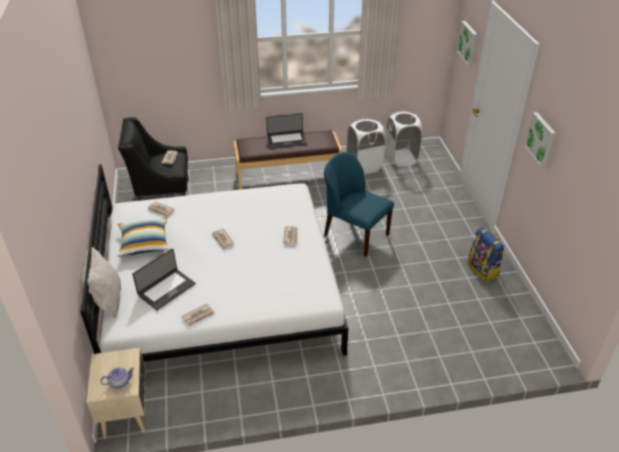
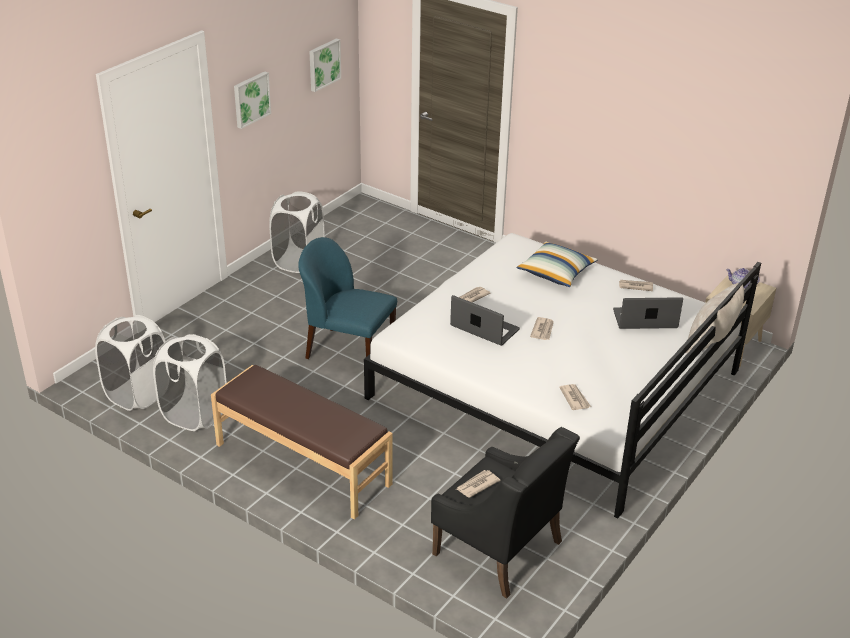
camera: 135 degrees left, 5 degrees down
(144, 243) = (628, 373): pillow -> pillow (556, 273)
(286, 140) = (294, 412): laptop -> laptop (484, 328)
(355, 234) = (348, 351): blue chair -> blue chair turned 120 degrees clockwise
(468, 43) = (68, 174): picture -> picture (323, 64)
(483, 270) = (298, 261): backpack -> white laundry basket

